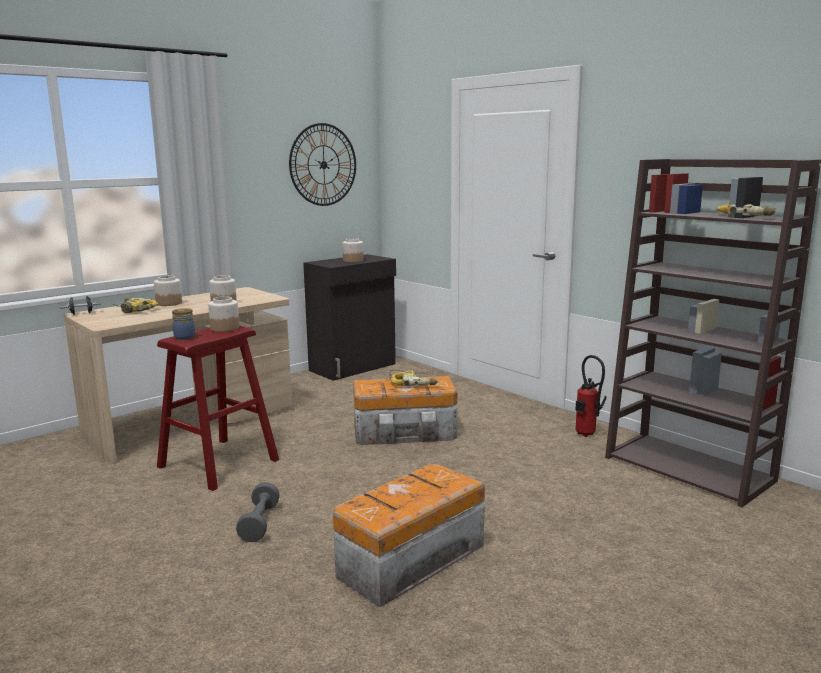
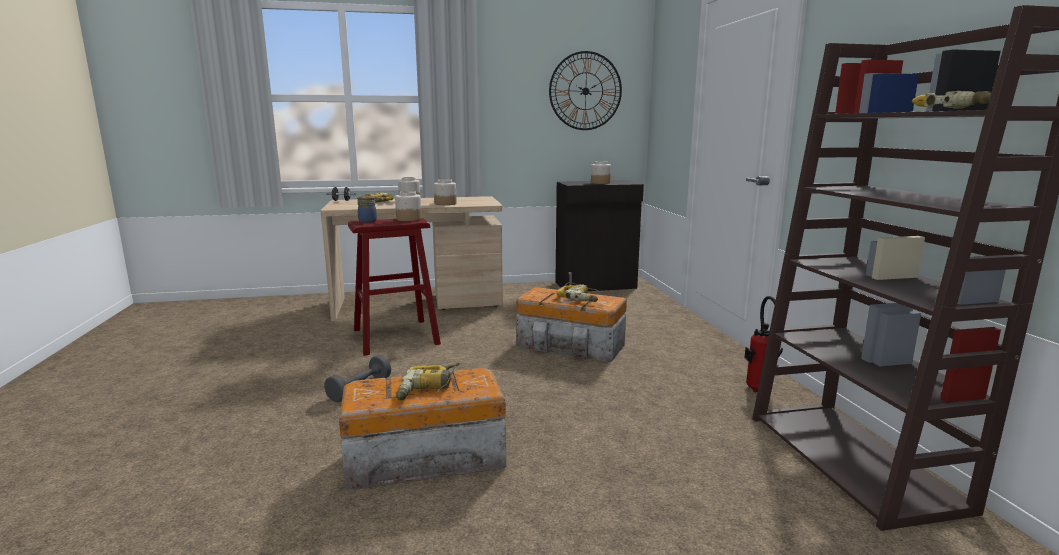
camera: 30 degrees right, 0 degrees up
(415, 492) = (428, 388): none -> power drill

